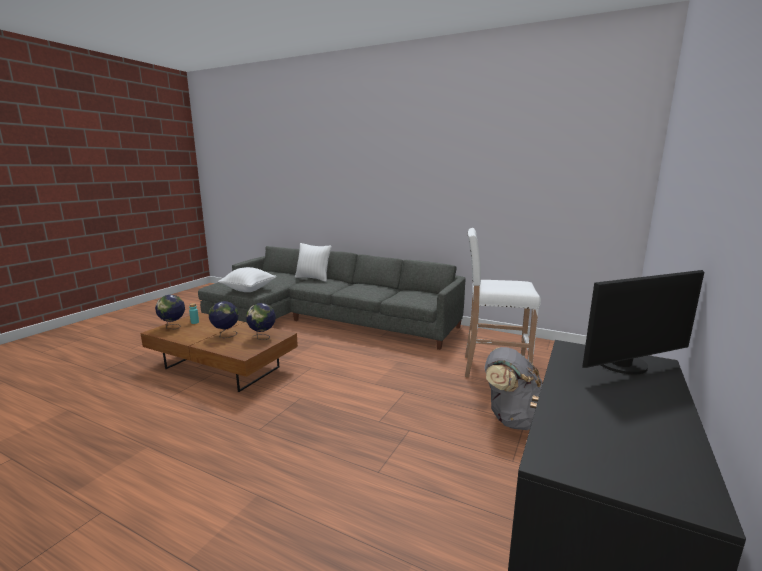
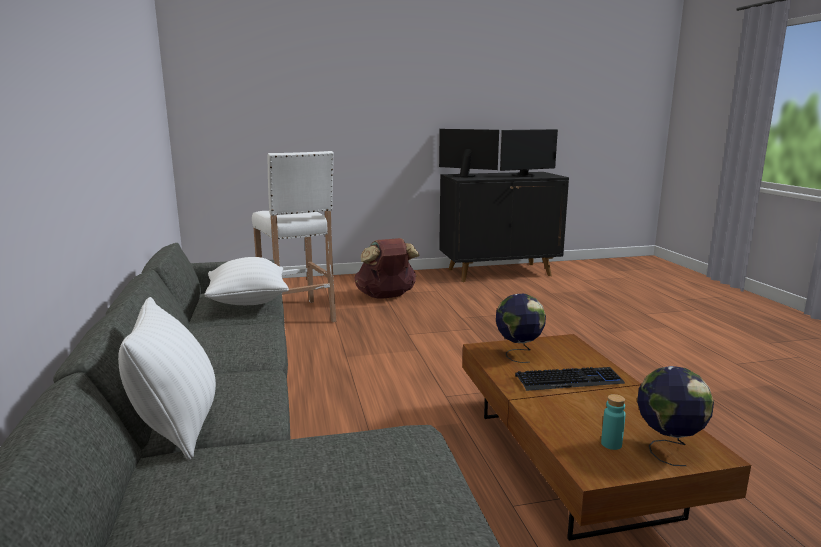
camera: 130 degrees left, 0 degrees up
(225, 335) = (569, 380): globe -> keyboard
(248, 290) = (404, 456): white pillow -> white pillow (248, 302)
(513, 420) = (386, 297): grey backpack -> brown backpack
(586, 420) = (525, 176): none -> monitor

